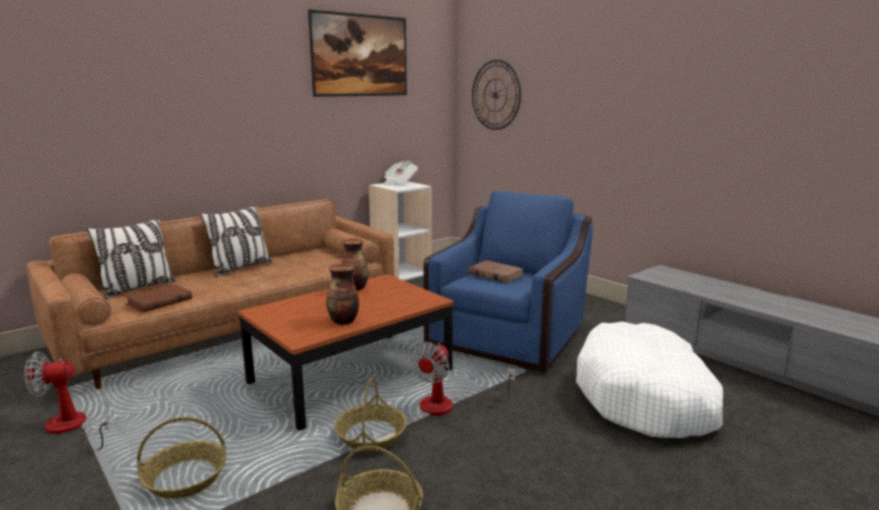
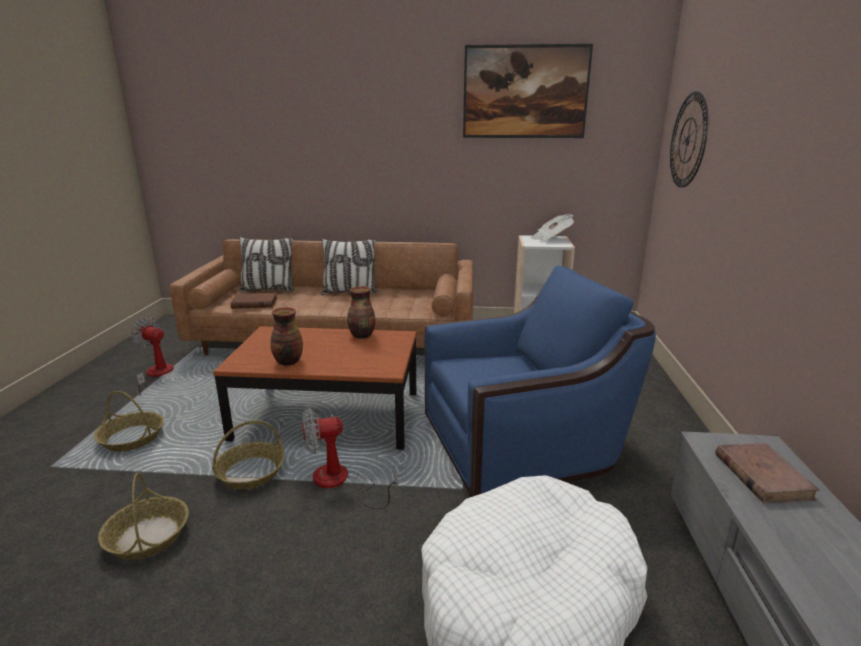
camera: 45 degrees right, 5 degrees up
(495, 274) = (497, 366): brown book -> brown book (762, 476)

